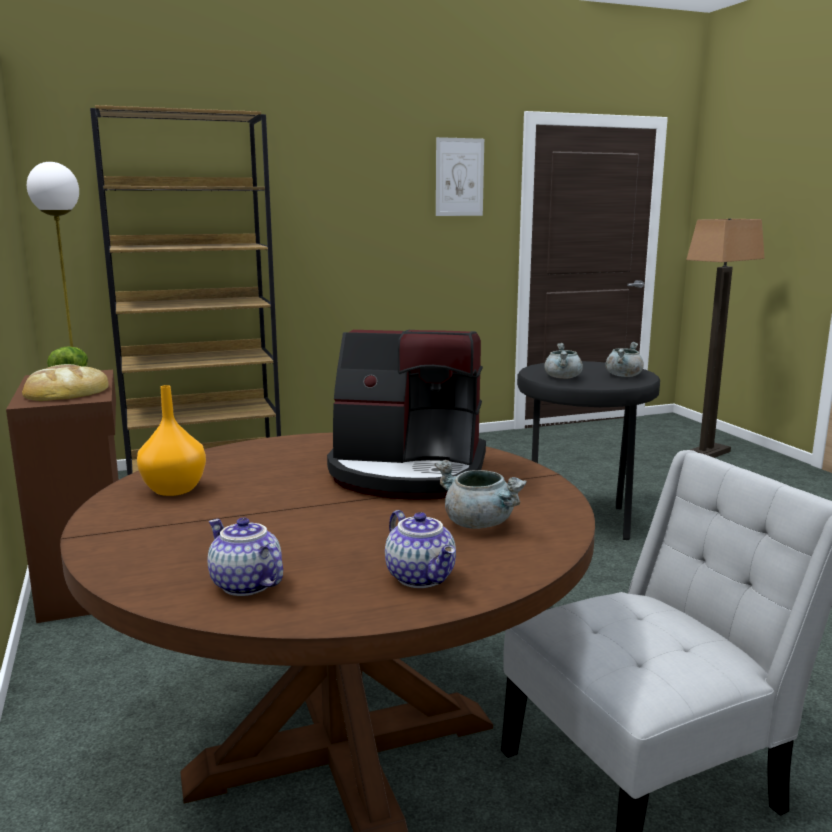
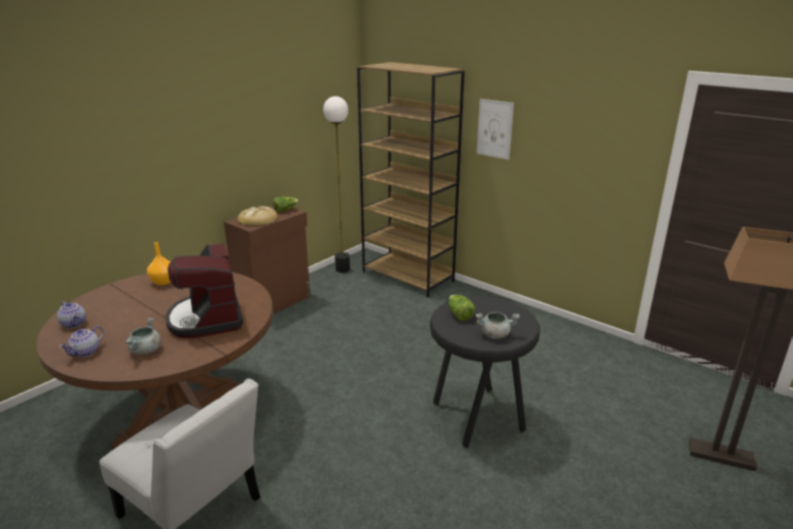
camera: 60 degrees right, 10 degrees up
(244, 585) = (74, 324): teapot -> teapot turned 120 degrees clockwise
(459, 177) = (611, 124): picture -> picture (494, 129)
(563, 378) = (459, 314): grey cooking pot -> lettuce

